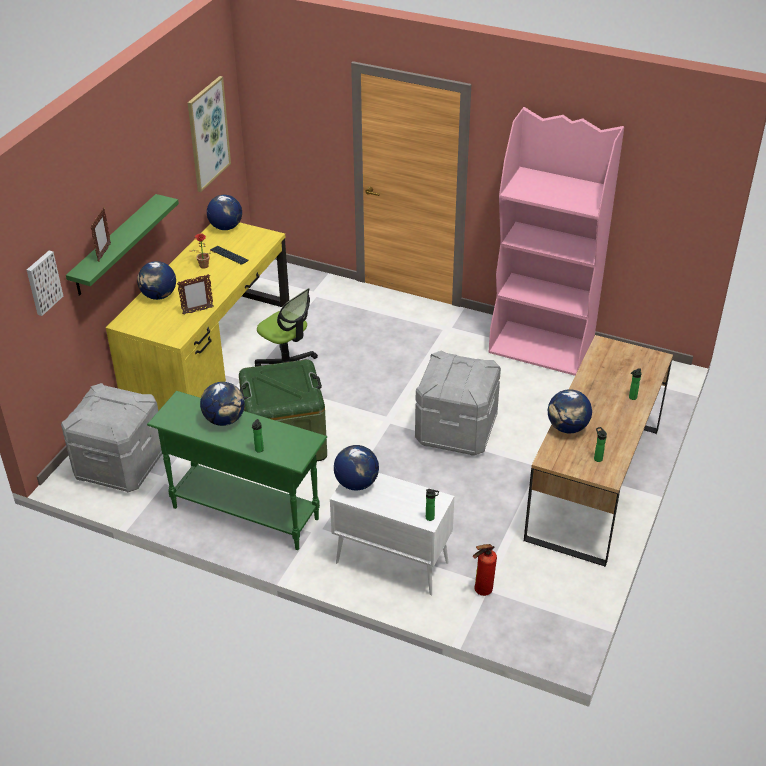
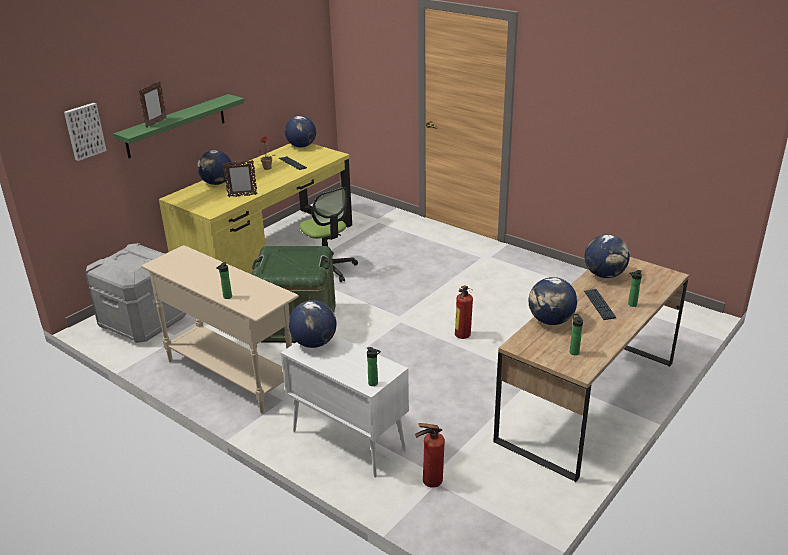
camera: 15 degrees right, 10 degrees down
(208, 134) = (293, 60): picture -> none
(224, 420) = (211, 270): globe -> globe (604, 275)
(245, 512) = (230, 374): green console table -> beige console table
(456, 431) = (462, 337): grey storage box -> fire extinguisher
(542, 348) = (571, 282): pink bookcase -> none
(604, 402) = (599, 305): none -> keyboard

